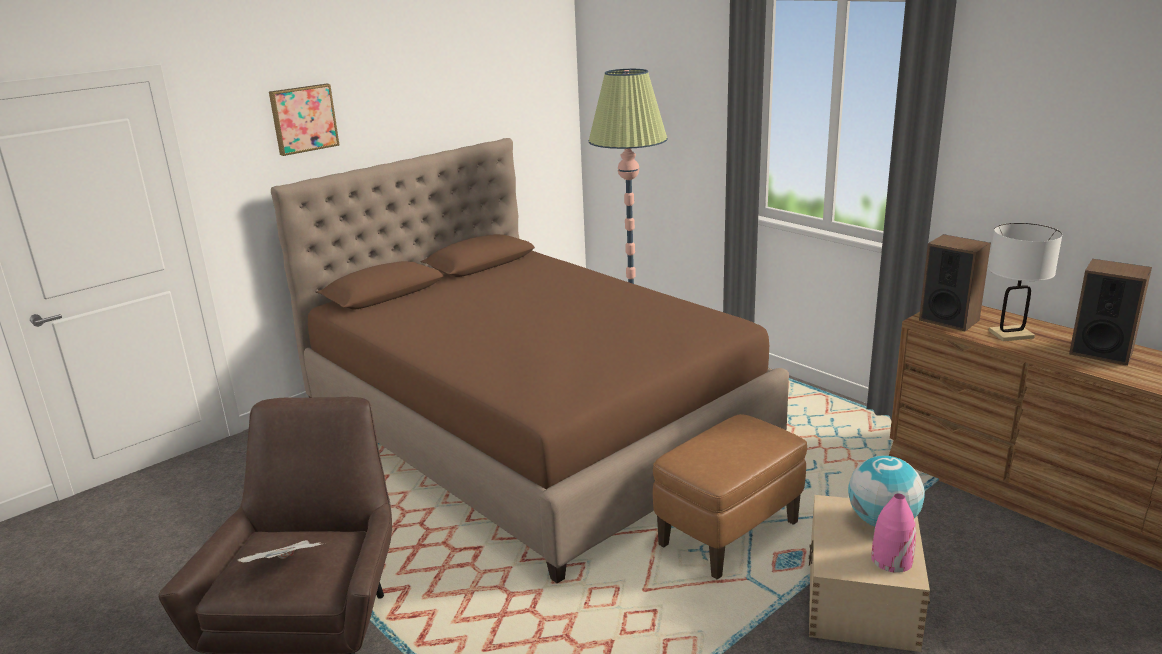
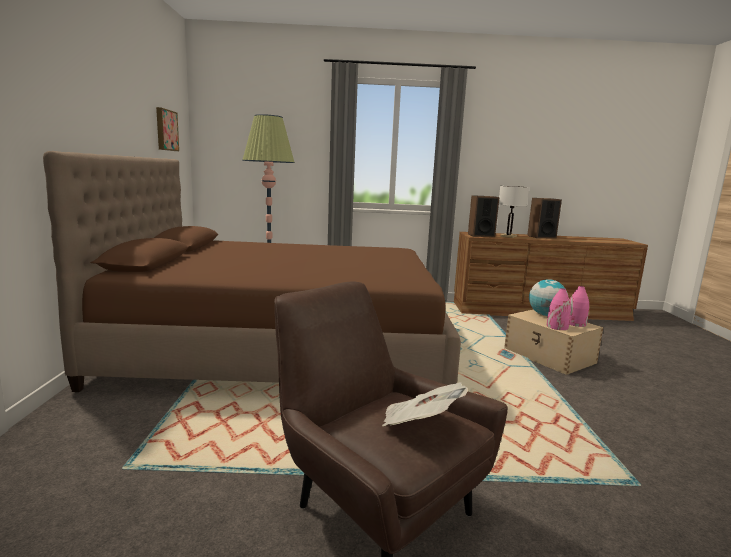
camera: 50 degrees left, 10 degrees down
(303, 118) = (58, 95): picture -> picture (165, 130)
(729, 533) = (468, 355): brown ottoman -> none
(836, 550) = (557, 326): none -> pink vase

